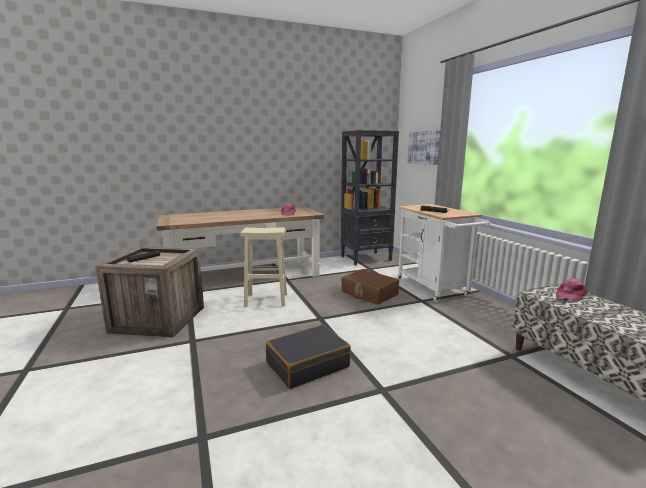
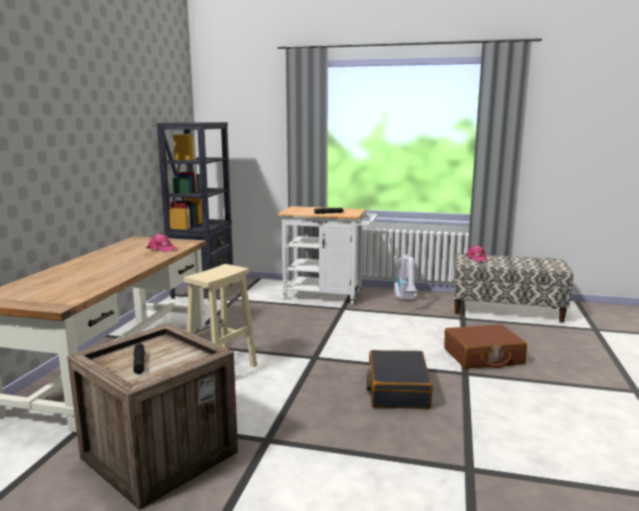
camera: 55 degrees left, 0 degrees up
(369, 293) = (294, 320): brown suitcase -> brown suitcase (483, 357)
(423, 147) = (251, 142): picture -> none
(494, 318) = (406, 300): none -> vacuum cleaner

